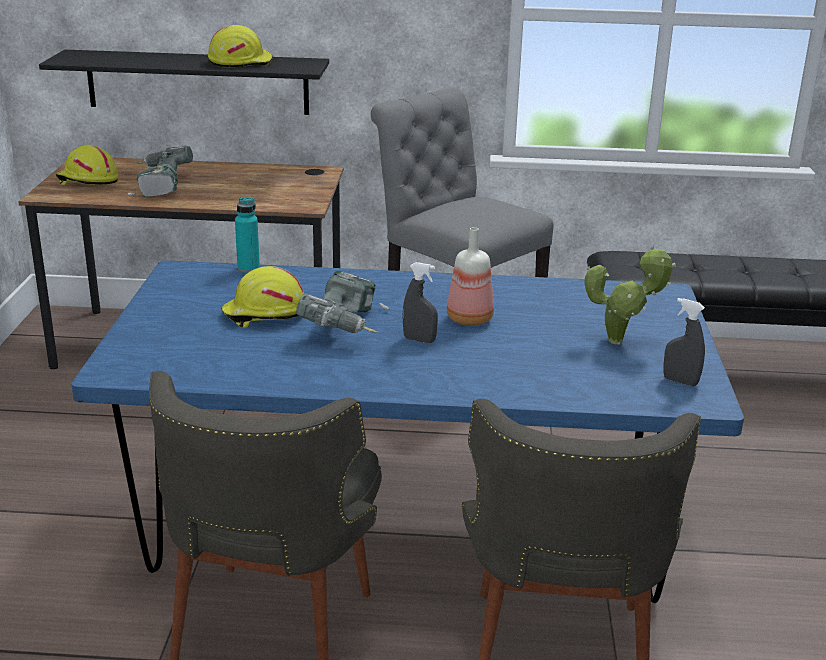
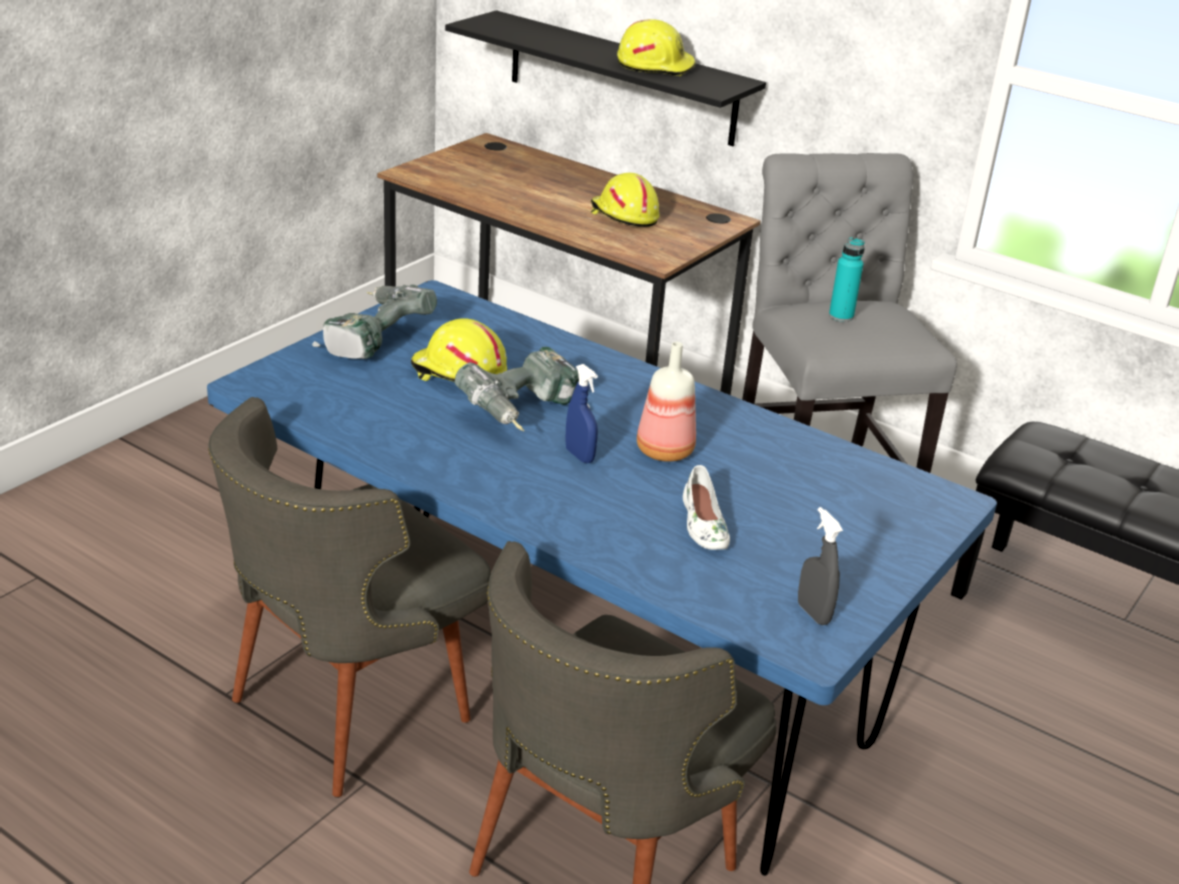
camera: 30 degrees right, 5 degrees up
(87, 181) = (466, 167): yellow hard hat -> yellow hard hat (623, 216)
(159, 186) = (530, 192): power drill -> power drill (372, 339)
(248, 268) = (505, 315): turquoise bottle -> turquoise bottle (841, 316)
(419, 340) = (579, 456): grey spray bottle -> blue spray bottle
(551, 354) = (703, 524): none -> white shoe
(621, 341) = (807, 539): potted plant -> none

